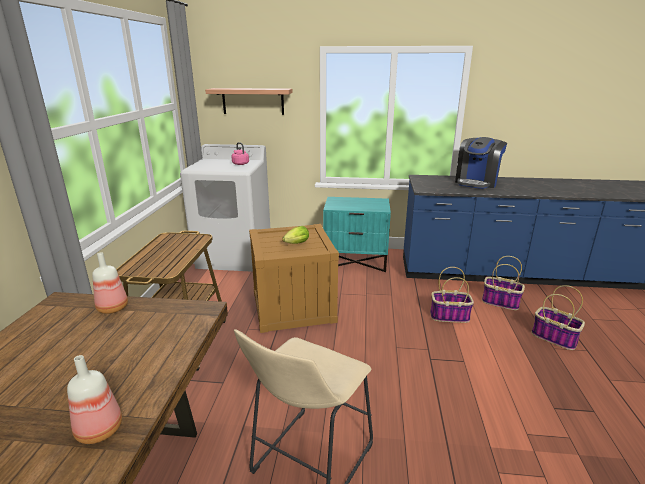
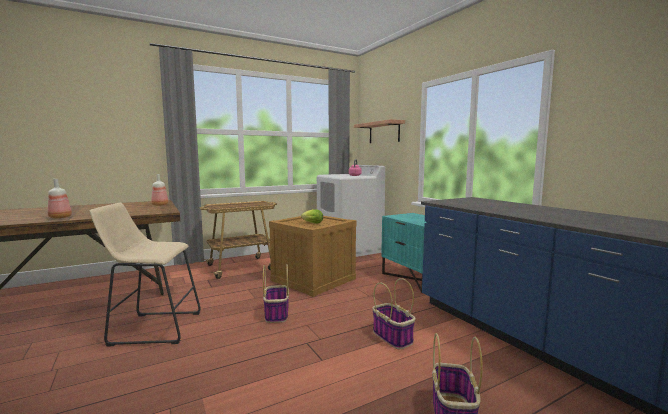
camera: 55 degrees right, 15 degrees down
(476, 182) = (517, 207): coffee machine -> none
(499, 302) = (474, 360): basket -> basket (276, 314)

